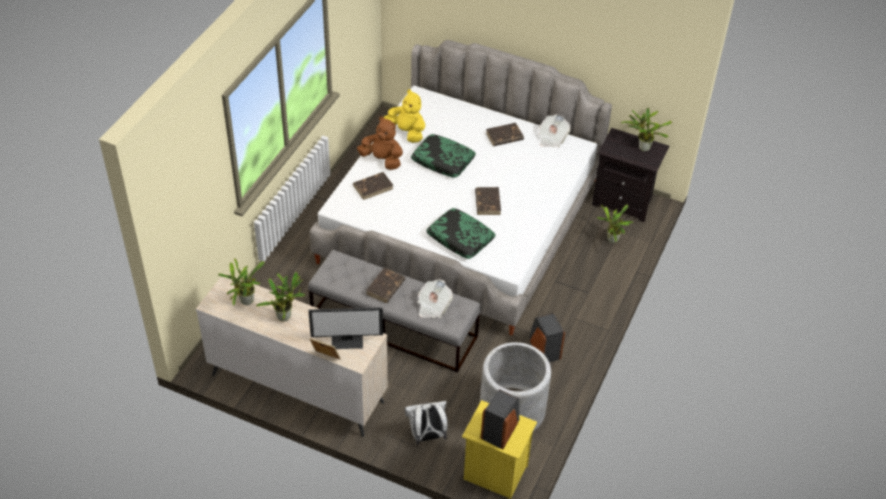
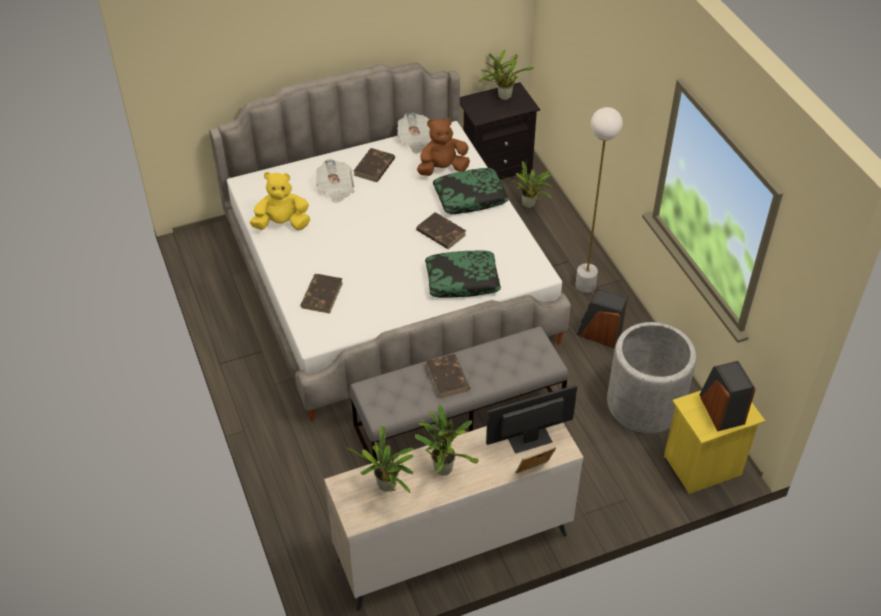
camera: 45 degrees left, 0 degrees up
(347, 340) = (529, 439): monitor -> monitor turned 150 degrees counterclockwise
(382, 160) = (295, 265): brown plush toy -> brown plush toy (442, 169)
(427, 436) = (614, 486): white backpack -> none
(433, 306) = (510, 360): newspaper -> newspaper (336, 189)
(442, 161) = (351, 226): pillow -> pillow (470, 197)
(577, 315) = (585, 285): none -> white floor lamp

